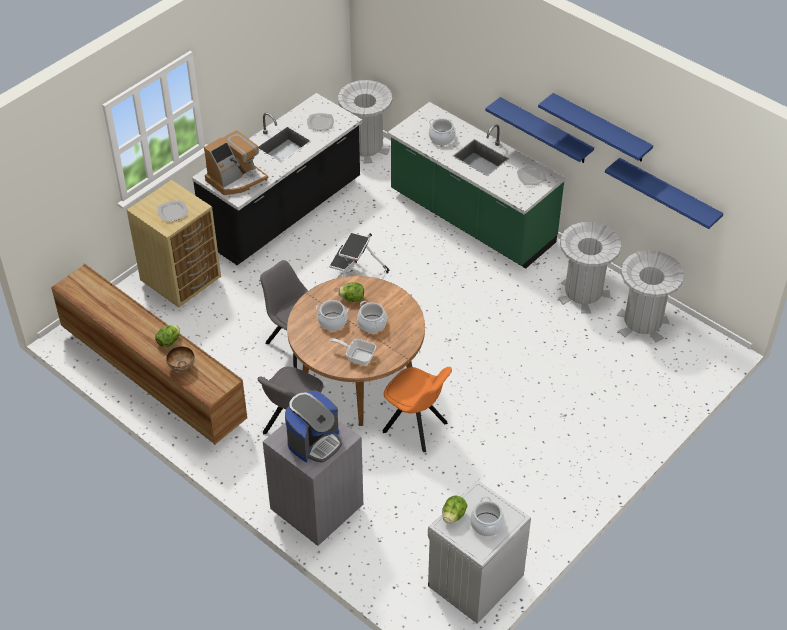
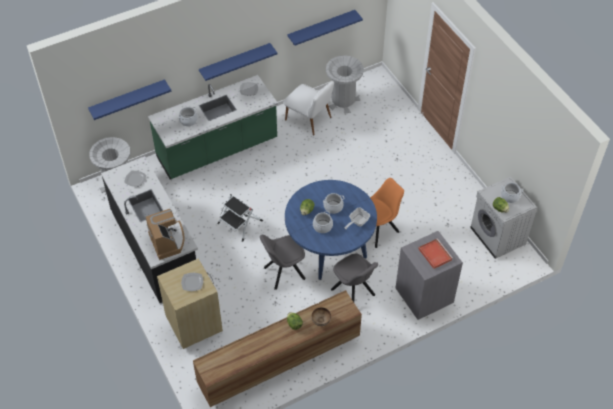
camera: 70 degrees left, 5 degrees up
(314, 442) = (434, 254): coffee machine -> red tray
(357, 381) = (329, 248): brown dining table -> blue dining table
(583, 294) = (308, 118): grey trash can -> white chair
(600, 128) = (272, 28): blue shelf -> blue shelf (127, 99)

